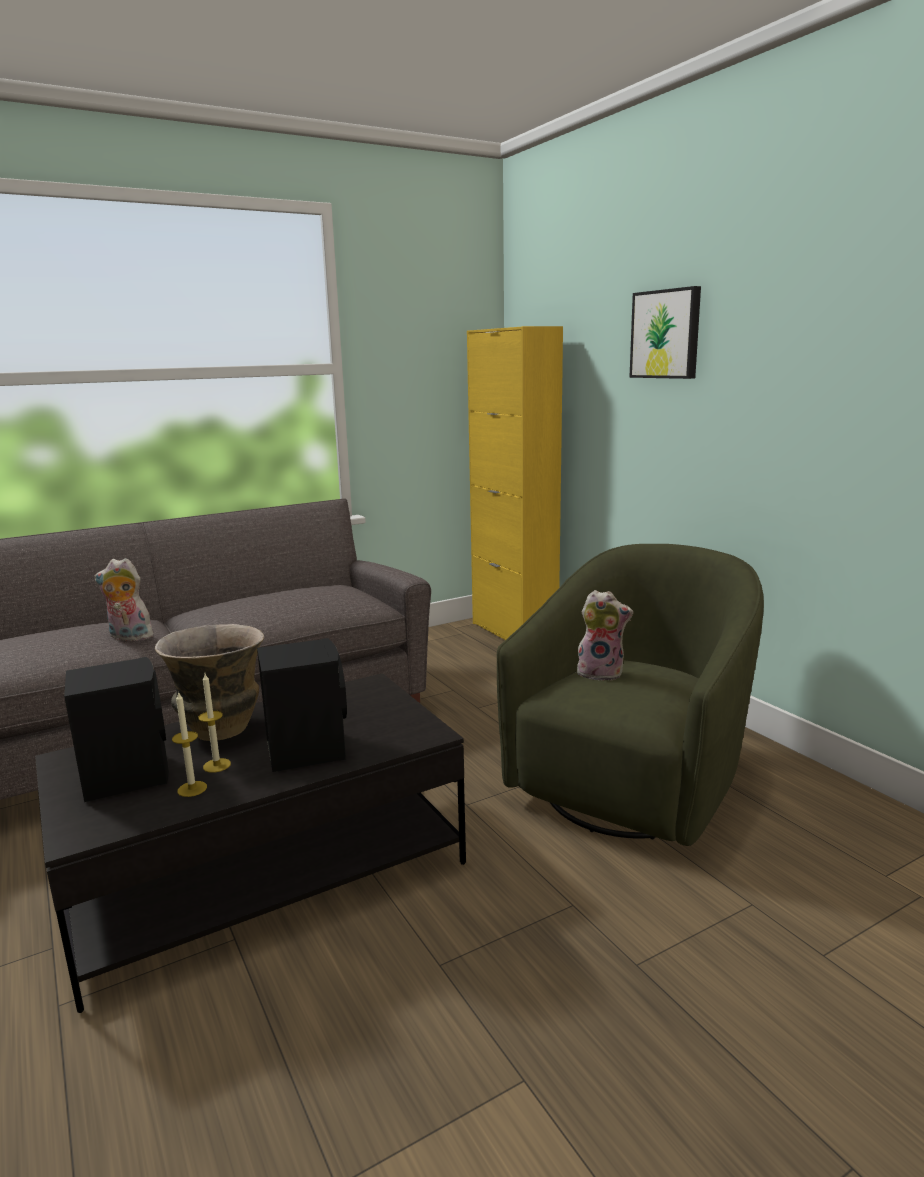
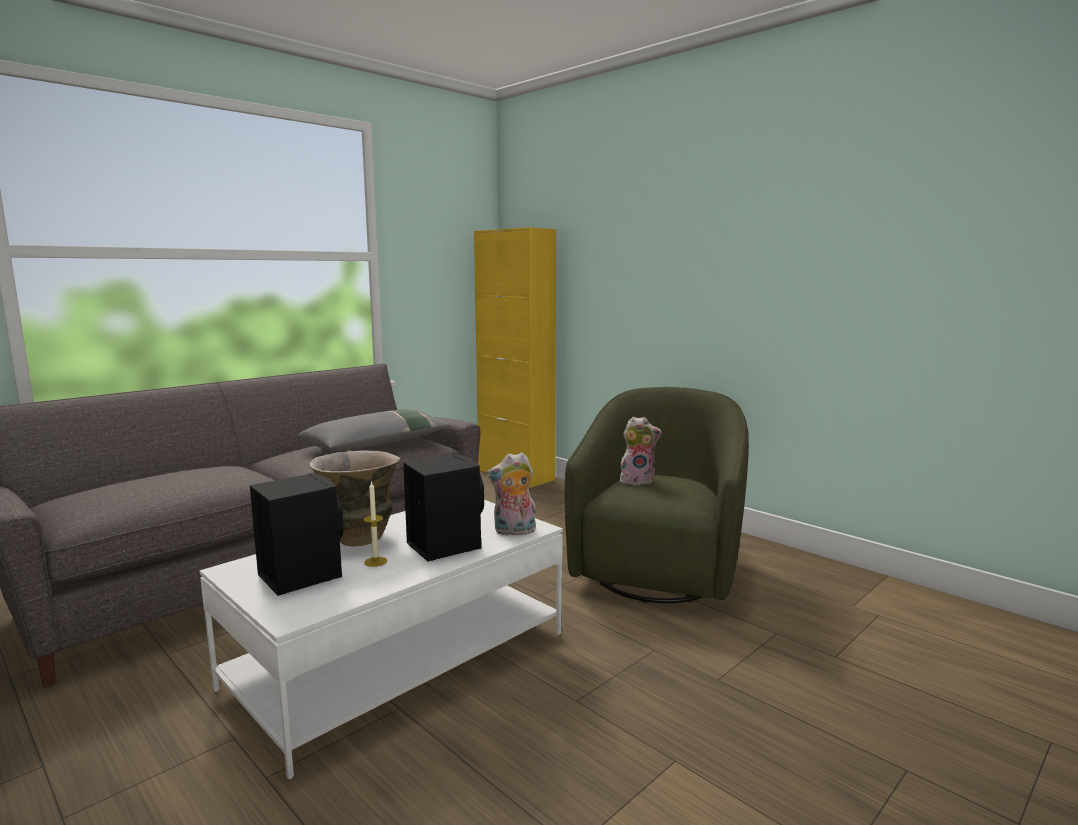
camera: 15 degrees left, 5 degrees down
(129, 638) = (236, 477): plush toy -> plush toy (514, 532)
(192, 789) = (367, 578): candle -> none
(266, 872) = (400, 659): black coffee table -> white coffee table
(305, 601) = (378, 444): none -> grey pillow
(666, 334) = (645, 235): picture -> none

